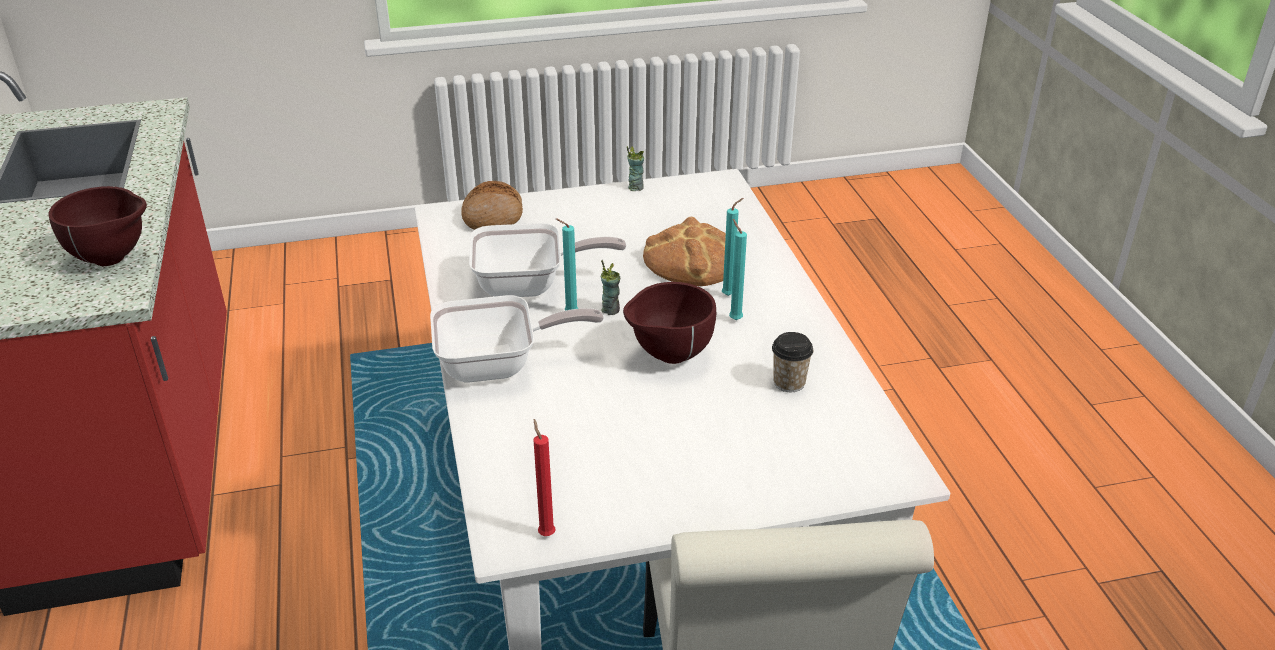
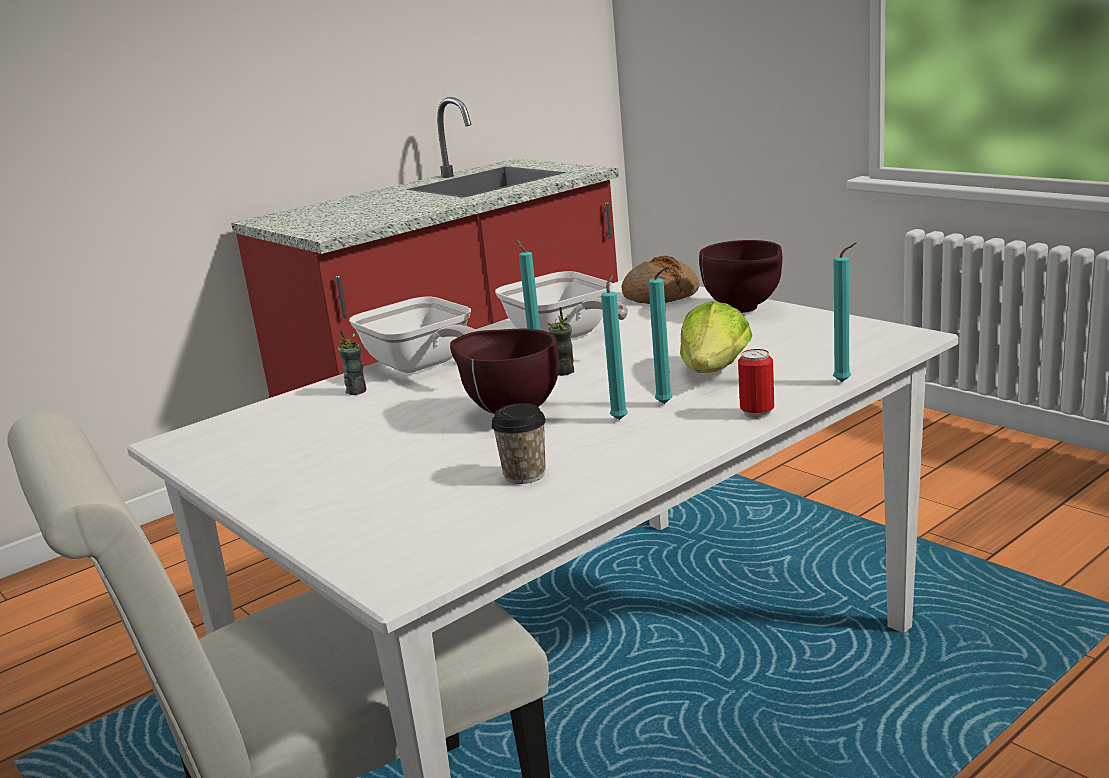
camera: 65 degrees right, 15 degrees down
(114, 259) = (371, 221): brown bowl -> brown bowl (744, 310)
(546, 533) = (191, 449): red candle -> none
(635, 187) = (816, 314): cup -> cup (356, 391)
(693, 259) = (714, 372): bread -> lettuce
(769, 229) = (845, 382): none -> turquoise candle
(784, 273) = (757, 413): none -> can

